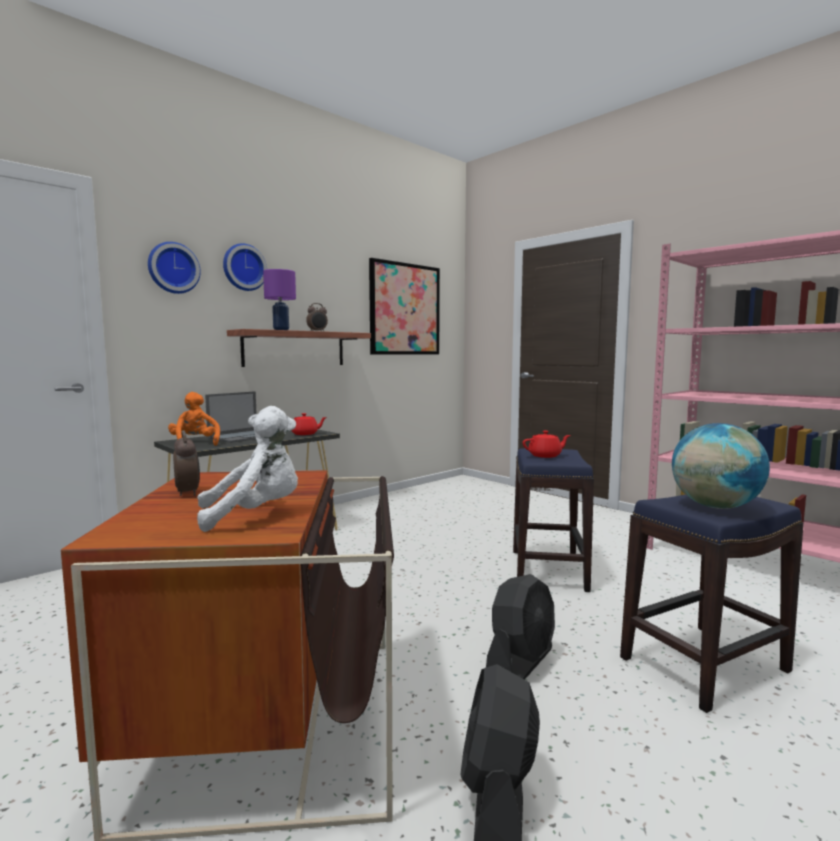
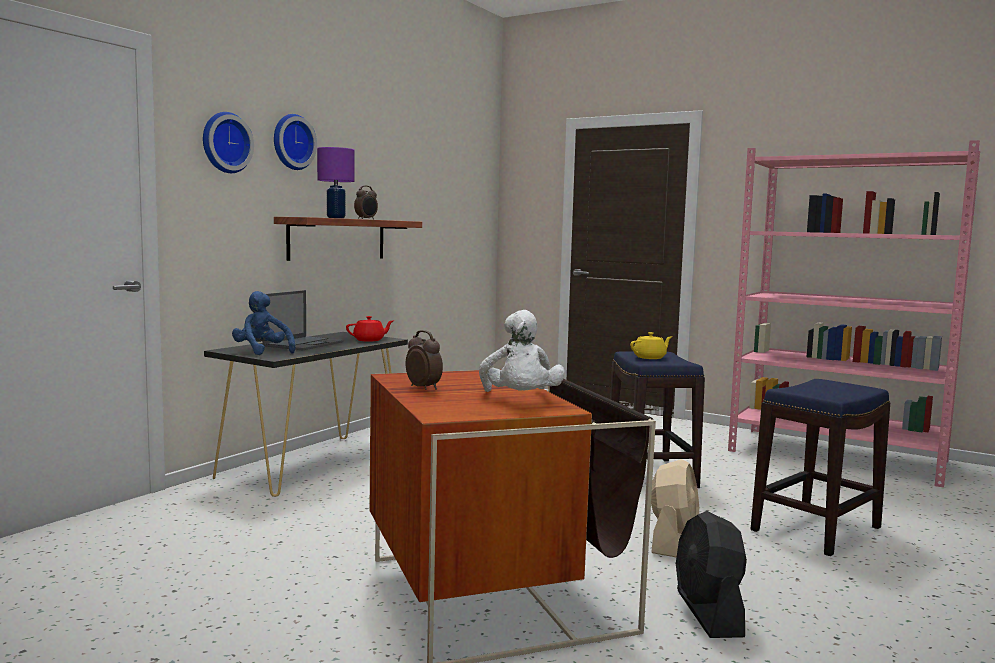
camera: 15 degrees left, 0 degrees up
(195, 443) = (262, 352): orange plush toy -> blue plush toy
(255, 515) = (520, 399): white plush toy -> white plush toy turned 120 degrees clockwise
(405, 309) = (443, 192): picture -> none
(520, 664) = (672, 541): black fan -> beige fan
(545, 456) = (650, 357): red teapot -> yellow teapot
(715, 506) = (829, 391): globe -> none

